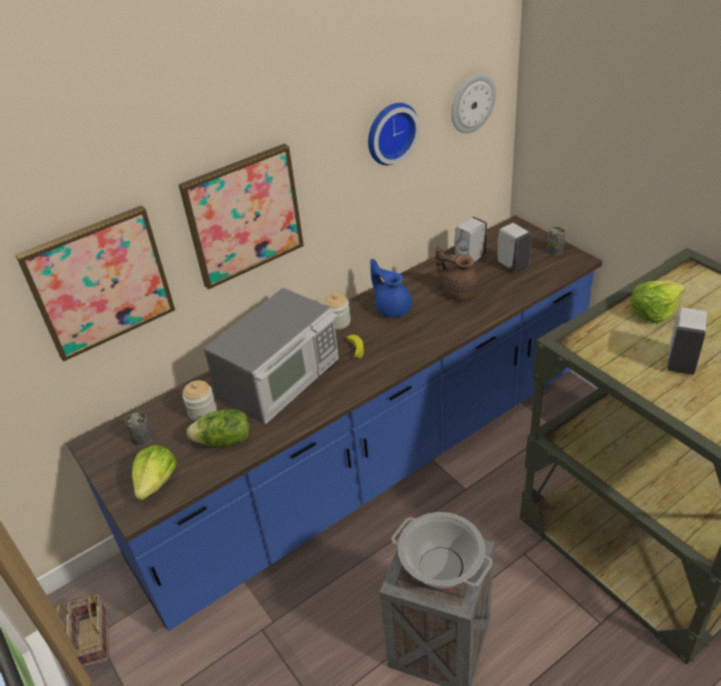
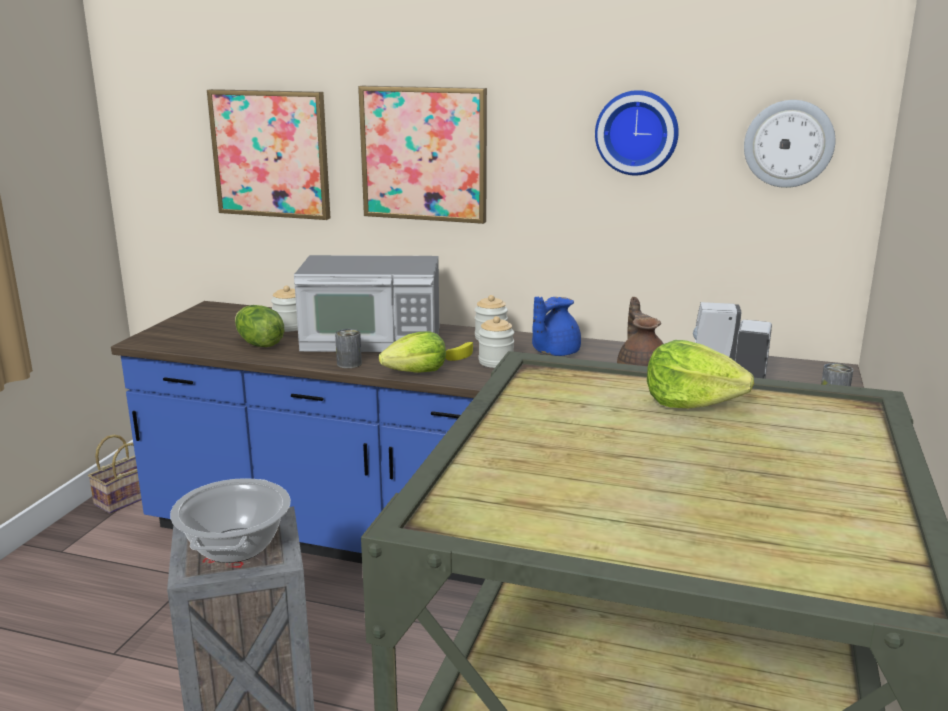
camera: 50 degrees right, 20 degrees down
(142, 438) = (233, 319): can -> can (349, 363)
(157, 482) = (184, 337): lettuce -> lettuce (416, 372)
(384, 338) = (496, 362): none -> jar
(392, 308) = (553, 352): blue teapot -> blue teapot turned 150 degrees counterclockwise
(681, 362) = (597, 438): white soap dispenser -> none

